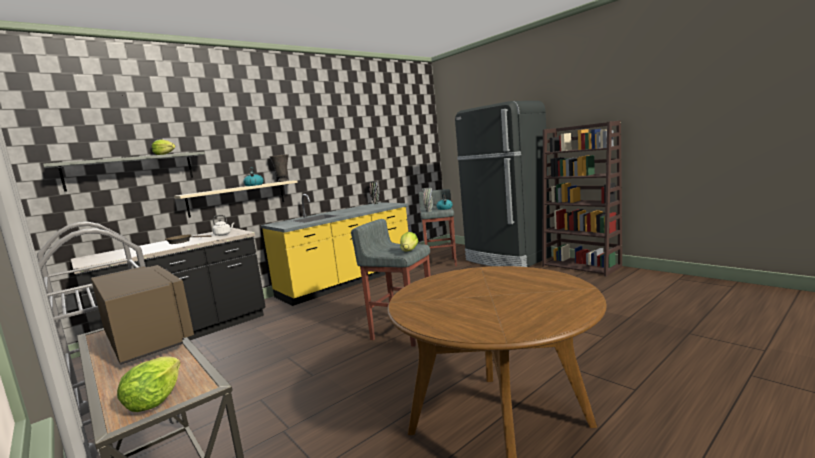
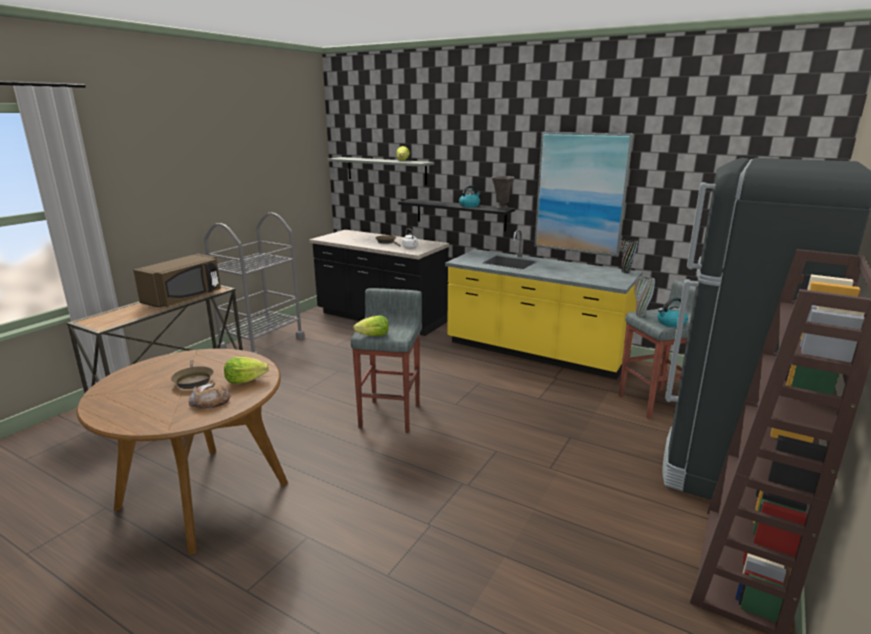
camera: 70 degrees right, 10 degrees up
(155, 400) = (96, 321): lettuce -> lettuce (245, 380)
(237, 198) = (460, 214): beige shelf -> black shelf
(332, 160) = (581, 193): none -> picture
(481, 293) = (193, 380): none -> brown frying pan
(530, 281) = (210, 401): none -> bread

